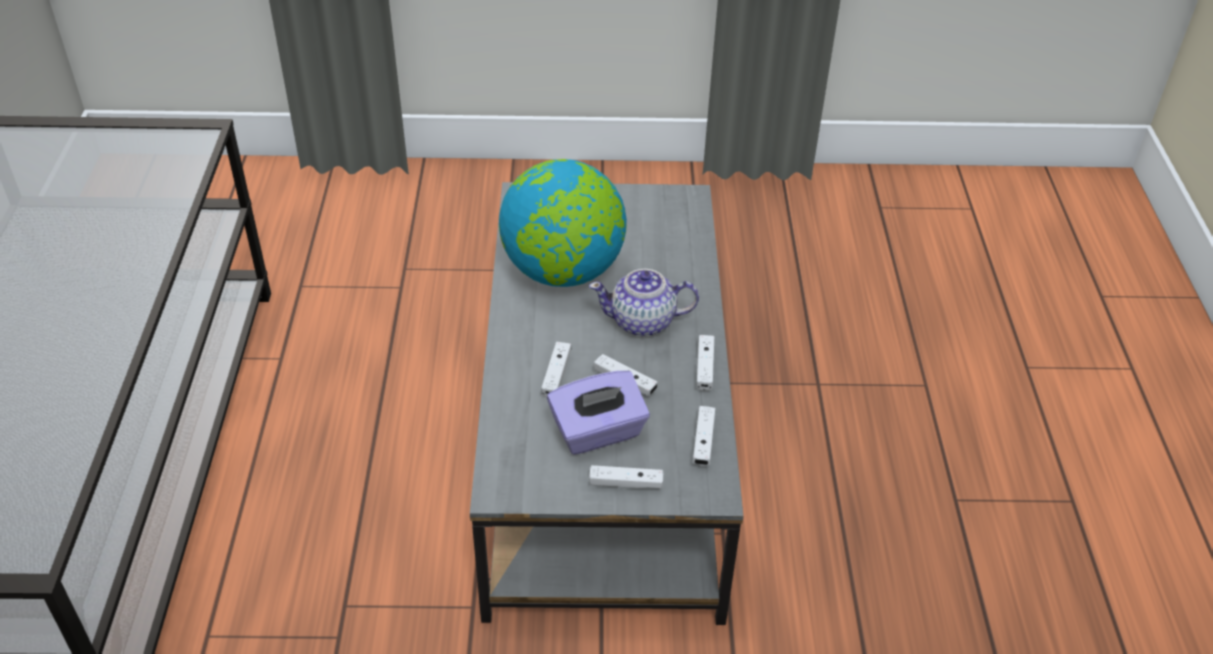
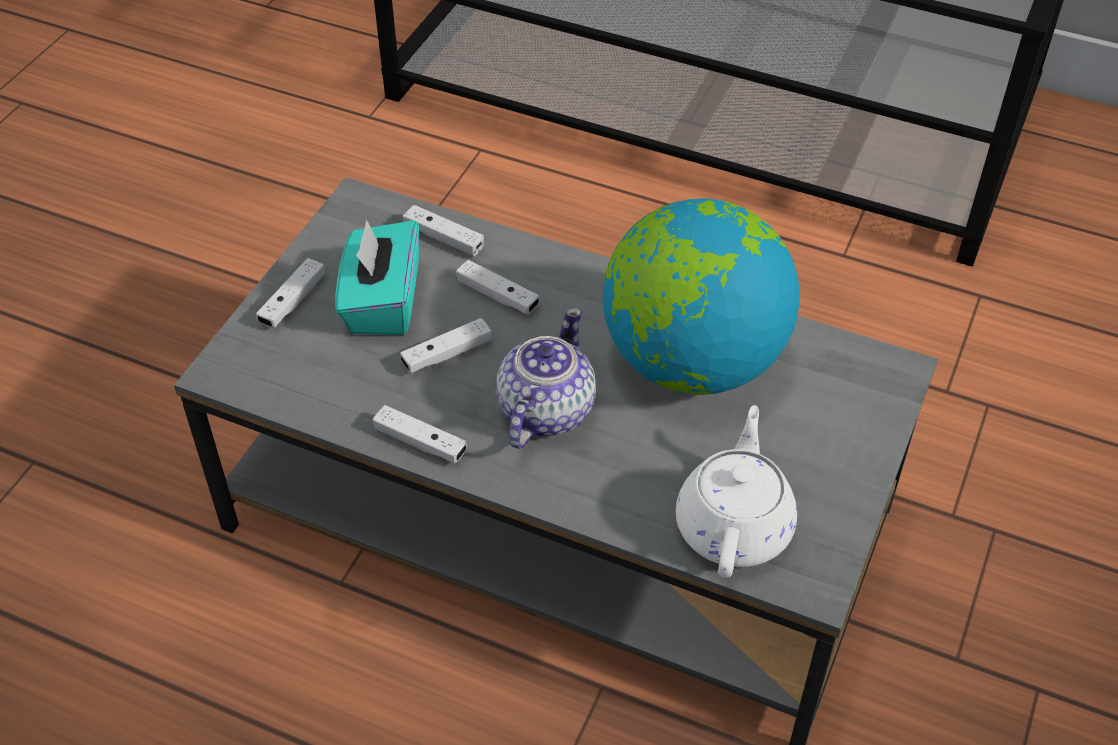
camera: 115 degrees right, 5 degrees up
(598, 432) = (382, 303): purple tissue box -> turquoise tissue box
(674, 229) = (734, 525): none -> white teapot
(703, 441) = (301, 391): white game controller -> white game controller (444, 238)

